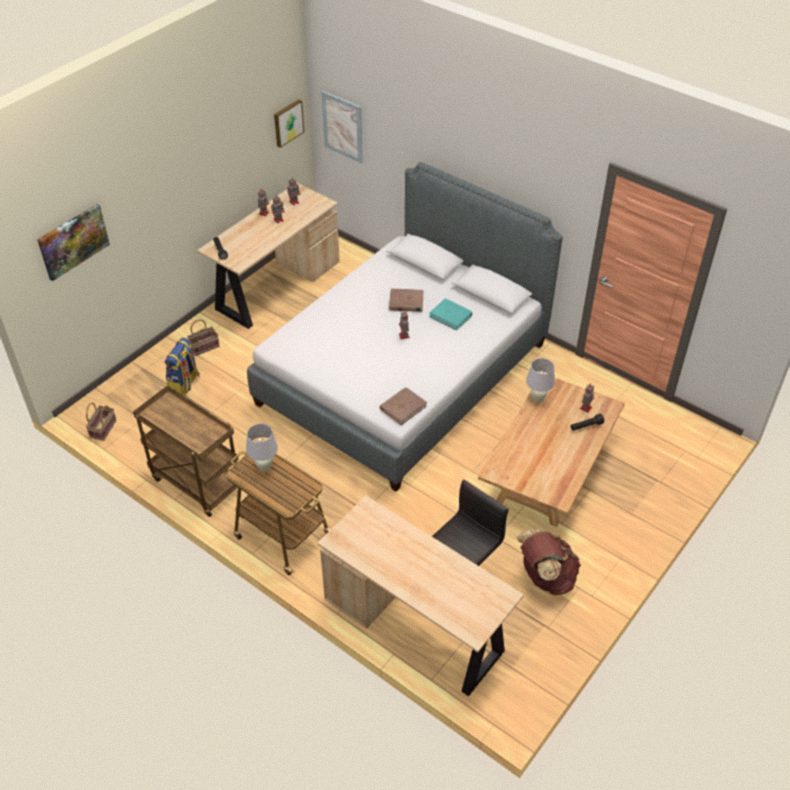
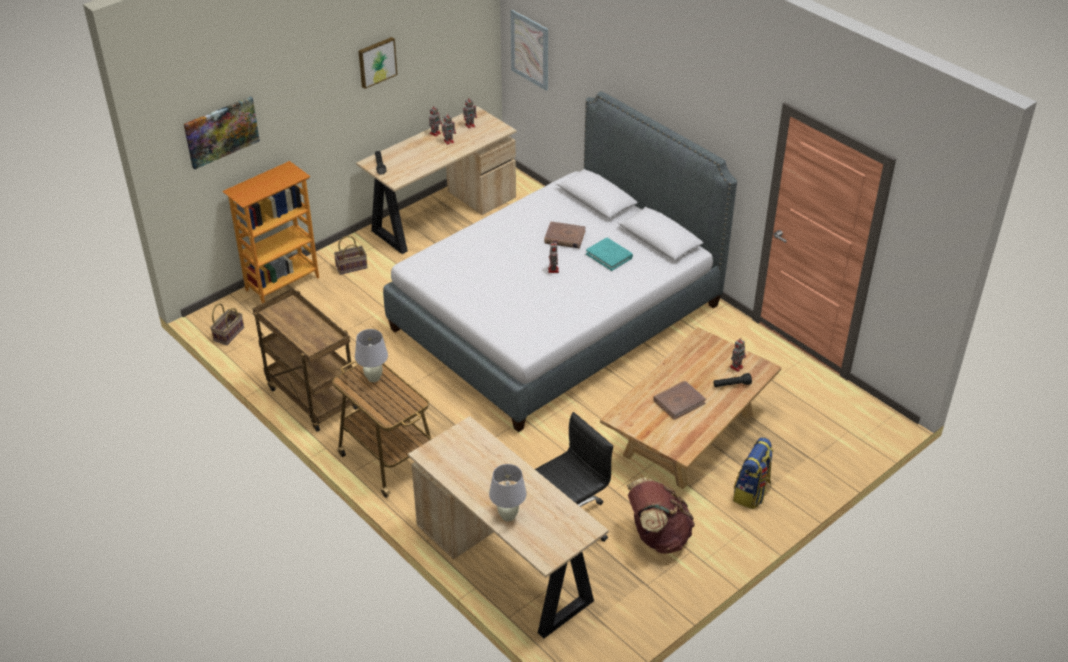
camera: 10 degrees right, 5 degrees down
(143, 371) = (282, 283): none -> bookcase
(184, 383) = (322, 300): backpack -> backpack (751, 493)
(287, 122) = (471, 40): picture -> picture (376, 62)
(403, 407) = (533, 339): brown book -> brown book (679, 401)
(537, 399) = (686, 352): white table lamp -> white table lamp (508, 516)

